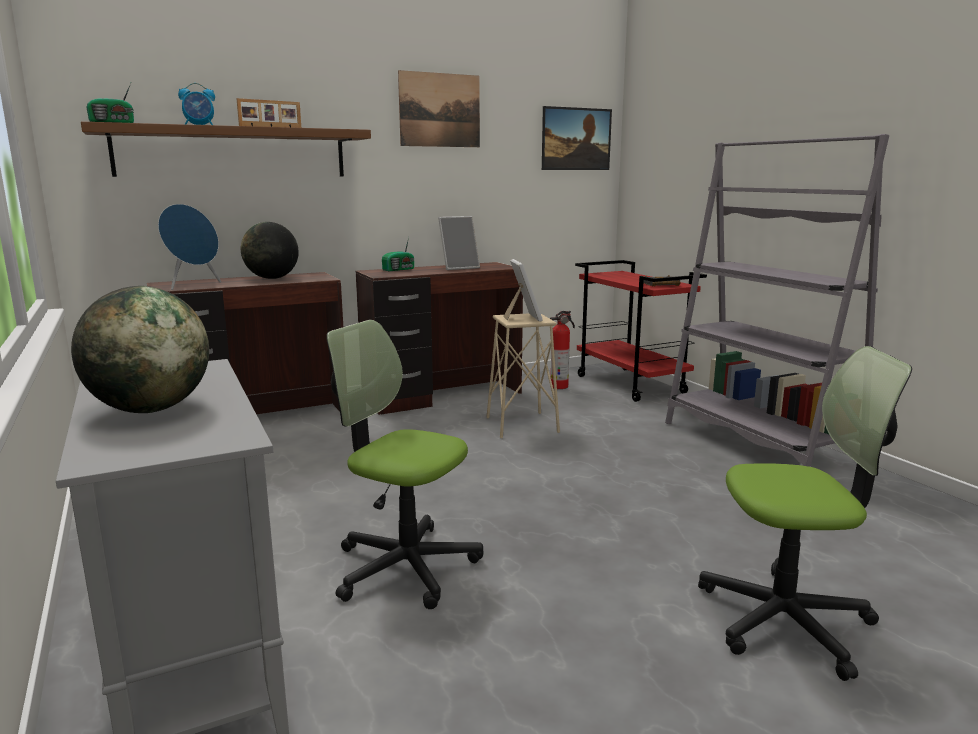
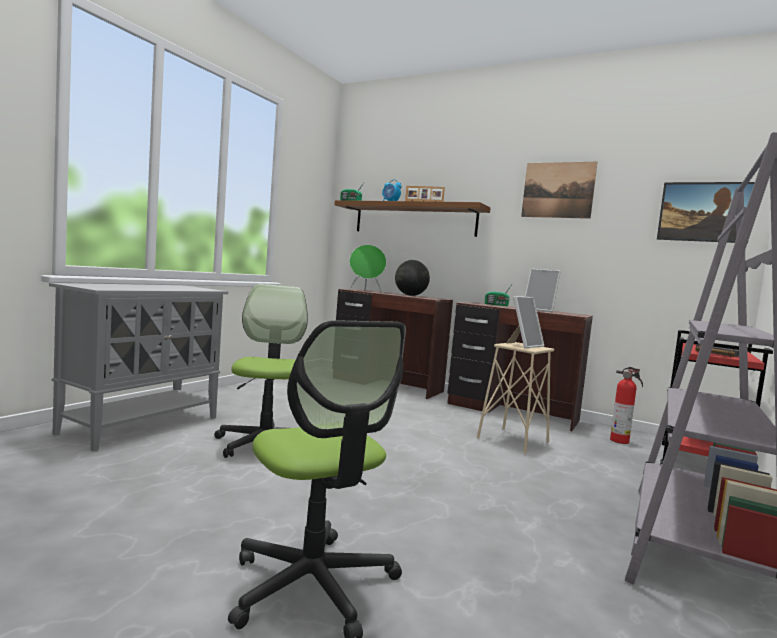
camera: 55 degrees right, 10 degrees down
(150, 409) = (137, 286): globe -> none
(193, 285) = (365, 291): blue speaker -> green speaker

